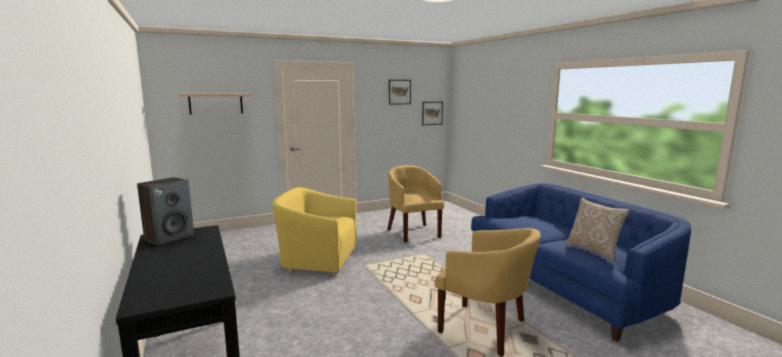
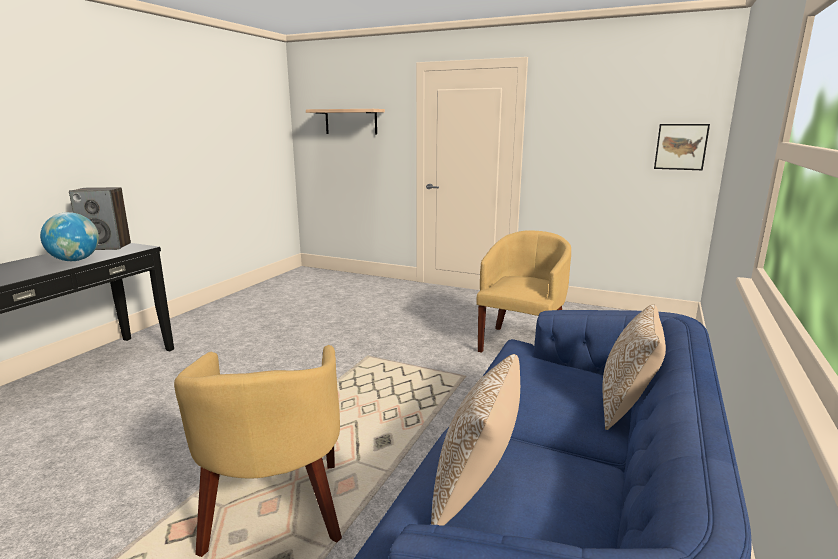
camera: 50 degrees right, 5 degrees up
(197, 250) = (75, 260): none -> globe
(318, 259) = (349, 330): yellow armchair -> none
(399, 92) = (611, 105): picture -> none
(555, 220) = (626, 406): none -> pillow

